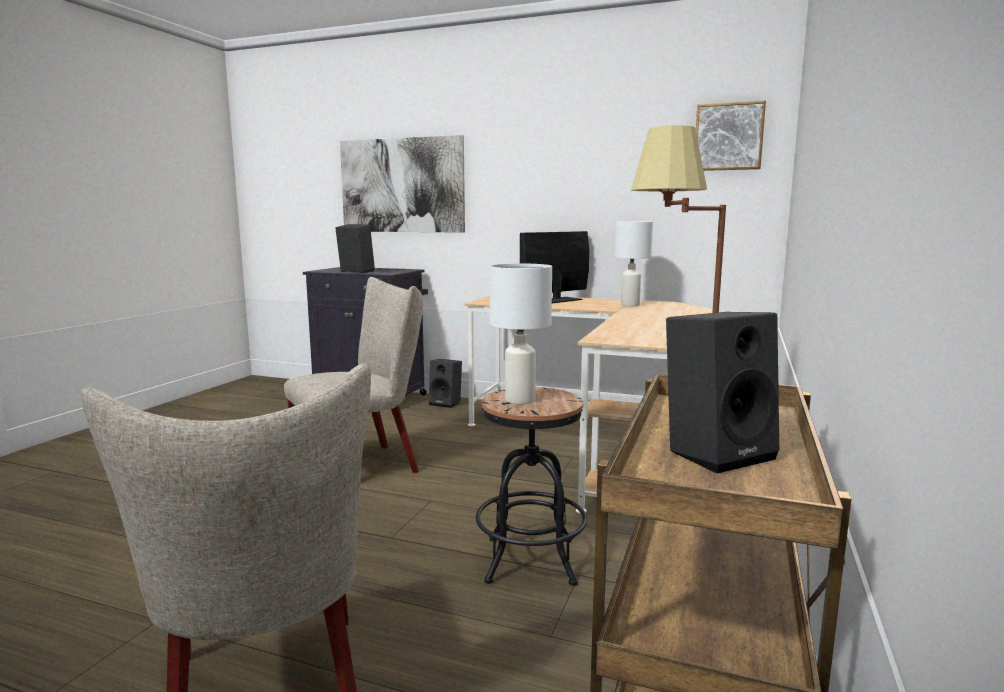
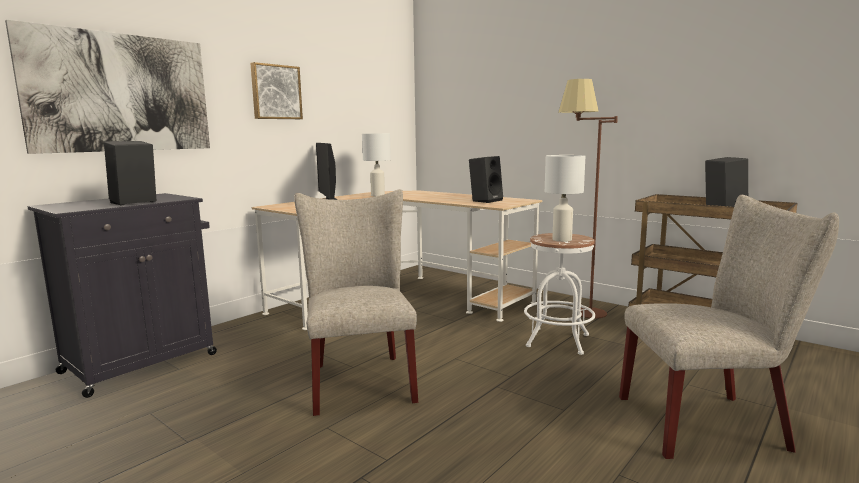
camera: 70 degrees left, 0 degrees up
(446, 403) = (227, 331): black speaker -> black speaker (485, 200)
(530, 561) = (558, 341): black stool -> white stool
(728, 137) = (388, 76): picture -> picture (275, 92)

